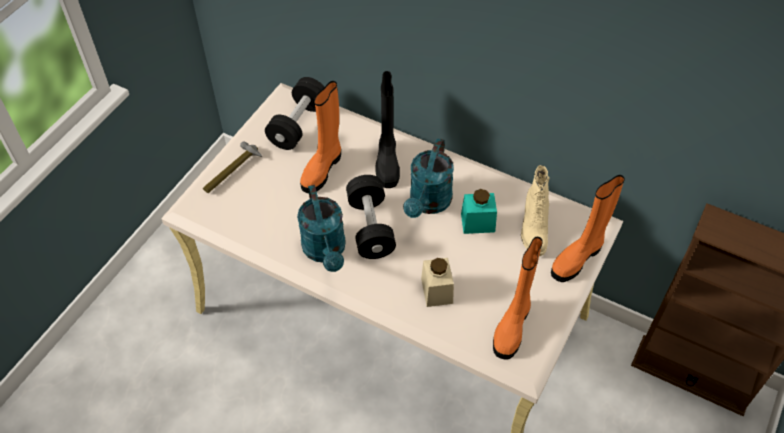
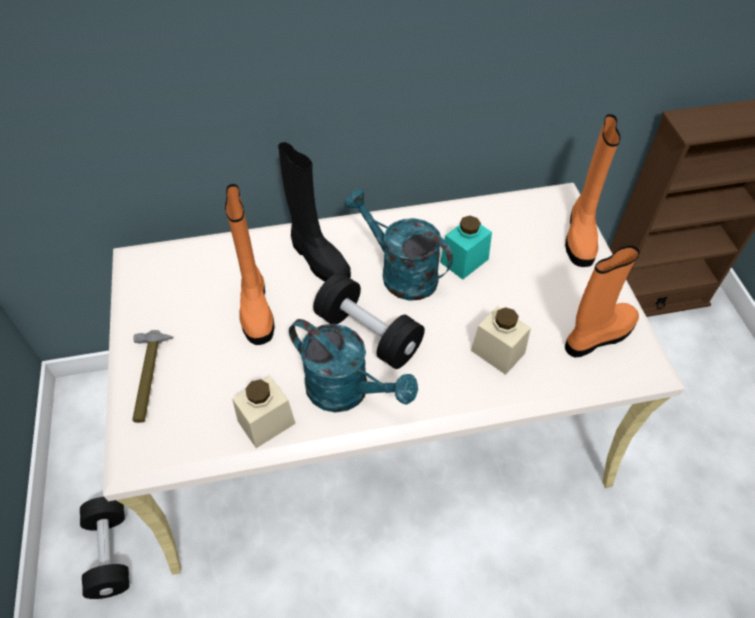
camera: 40 degrees left, 0 degrees up
(268, 237) = (266, 422): none -> beige jar
(298, 124) = (181, 279): black dumbbell -> black dumbbell (110, 553)
(428, 203) = (400, 273): turquoise watering can -> turquoise watering can turned 150 degrees clockwise
(512, 326) = (597, 336): orange boot -> orange boot turned 105 degrees counterclockwise
(533, 229) = (517, 235): beige boot -> none

